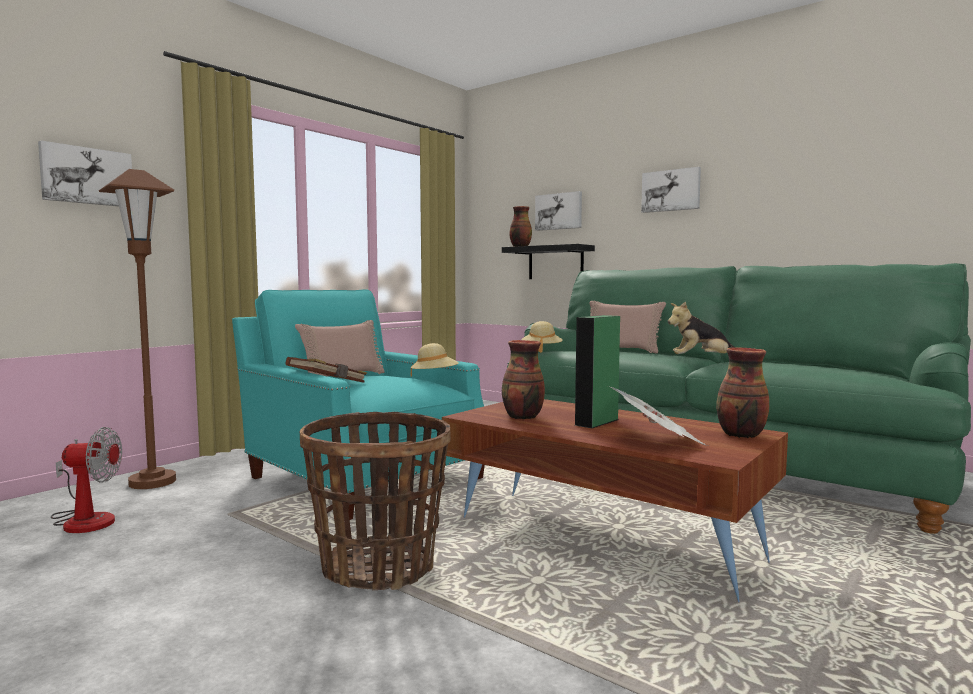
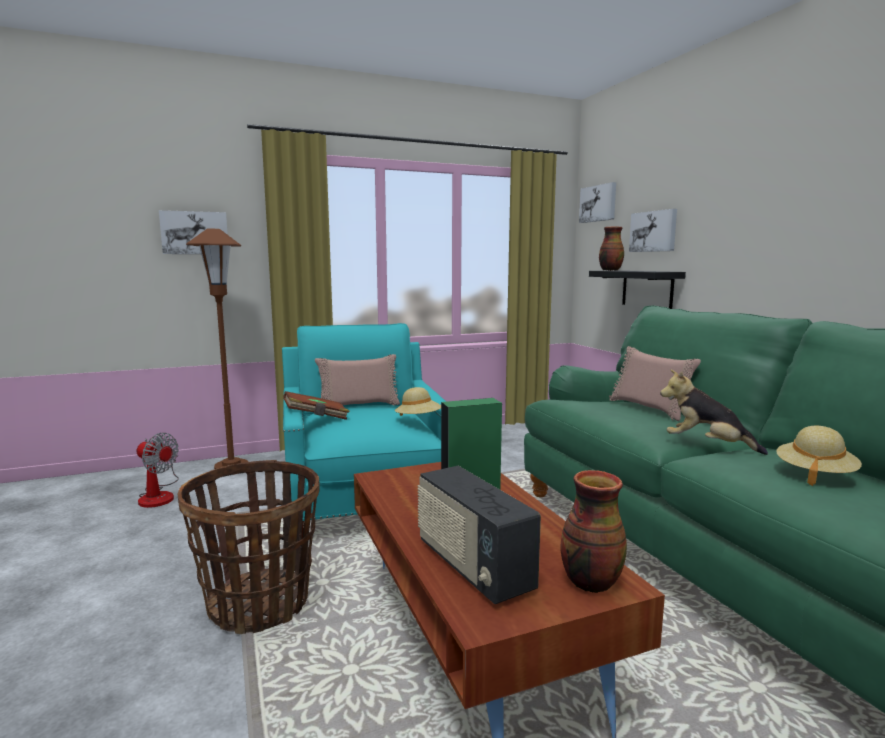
camera: 30 degrees right, 5 degrees up
(522, 417) = (416, 490): vase -> none
(541, 350) = (560, 397): beige hat -> beige hat (814, 474)
(657, 441) = (472, 566): newspaper -> radio
(671, 190) = (773, 208): picture -> picture (598, 203)

